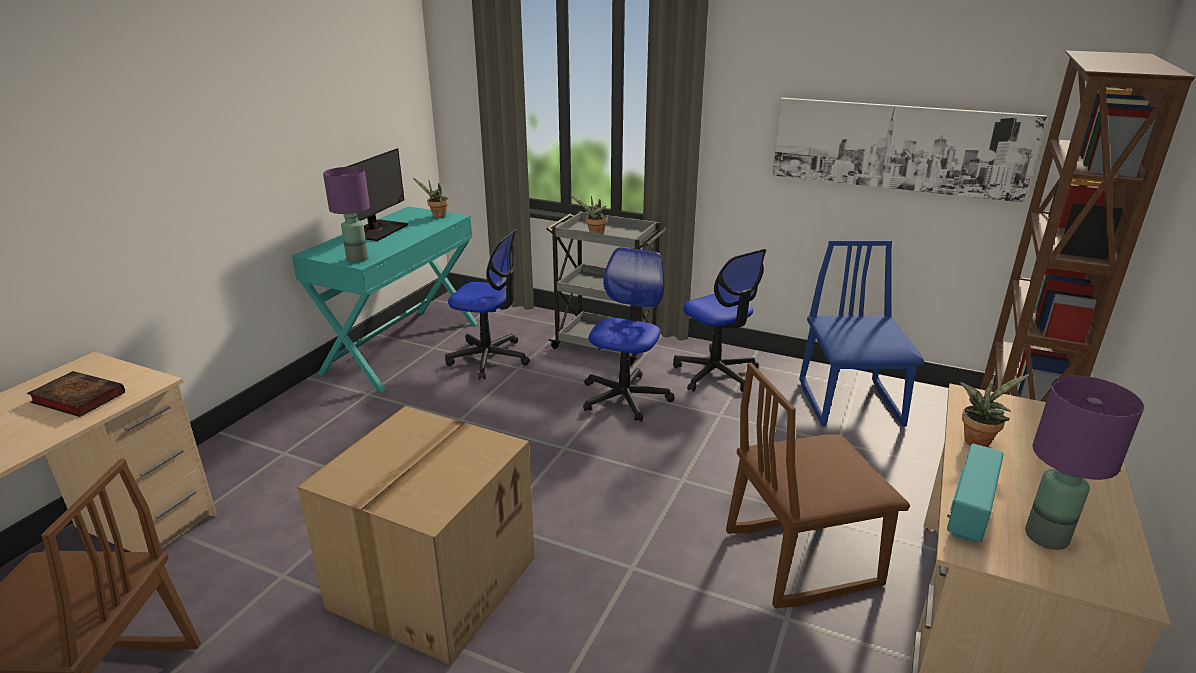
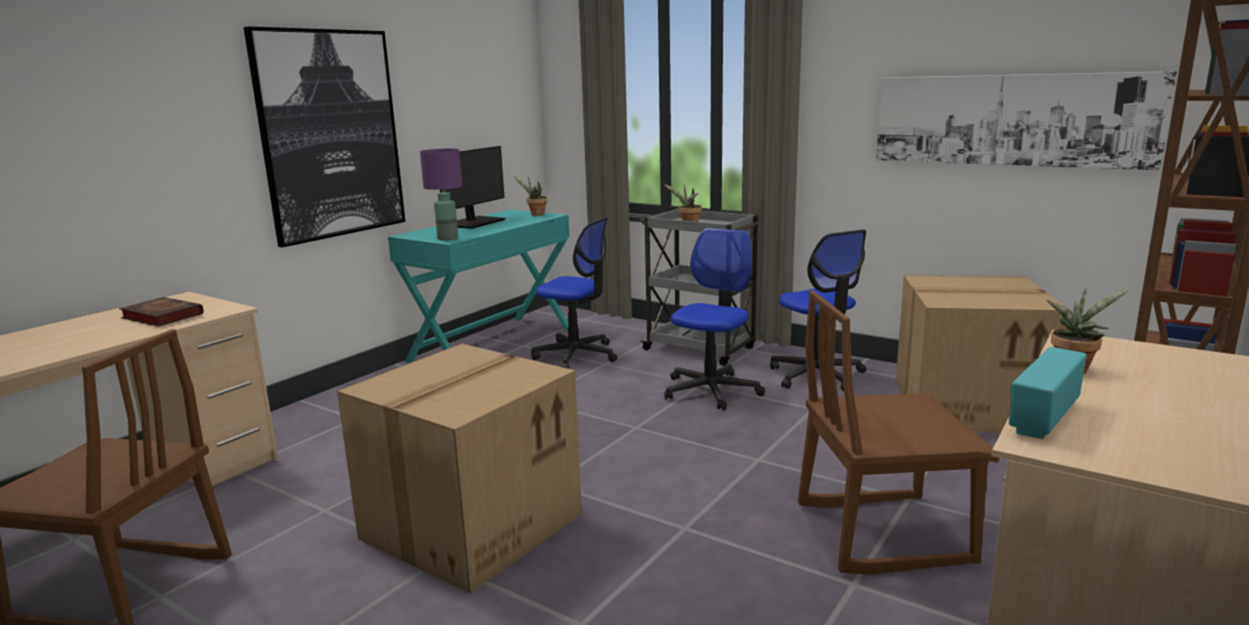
camera: 10 degrees right, 10 degrees down
(224, 160) = (330, 134): none -> picture
(851, 403) = (969, 405): blue chair -> cardboard box
(1045, 537) = (1135, 440): purple table lamp -> none

